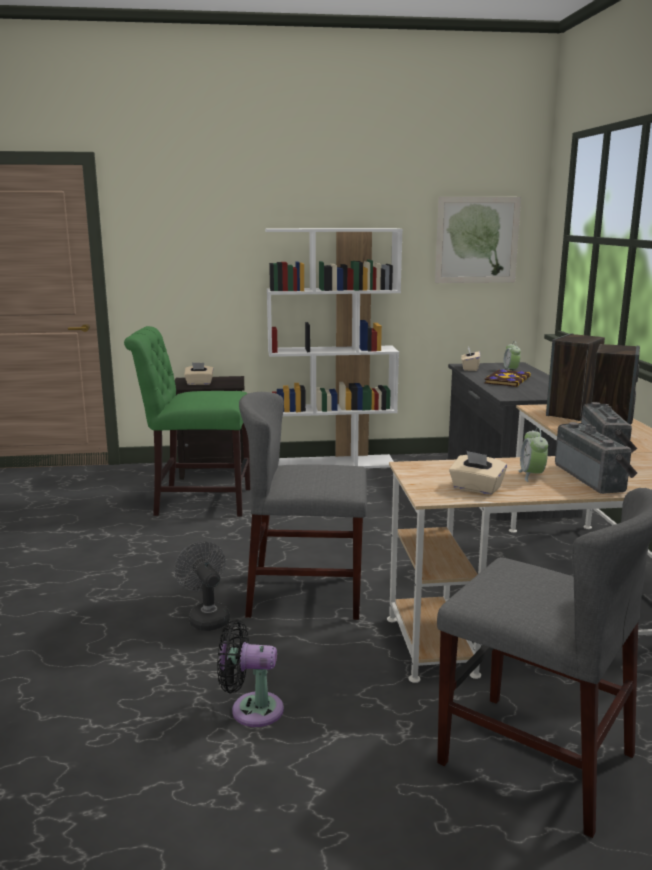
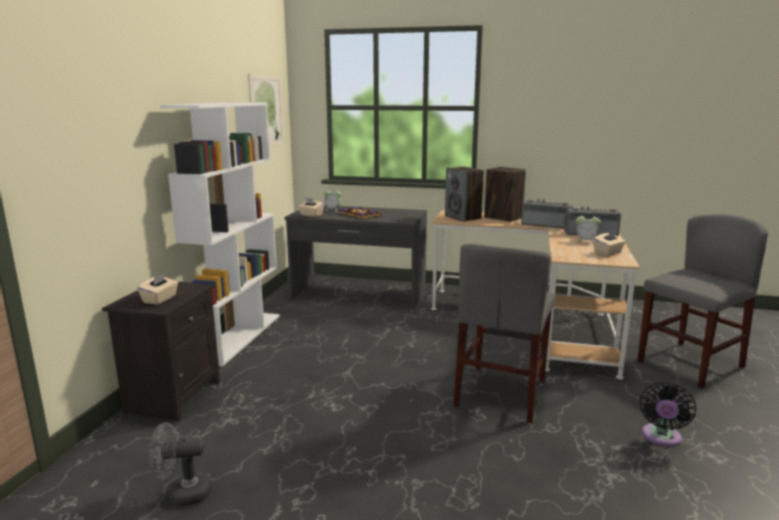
camera: 70 degrees left, 0 degrees up
(197, 501) = (261, 417): green chair -> none
(206, 617) = (527, 441): grey fan -> grey fan (183, 494)

